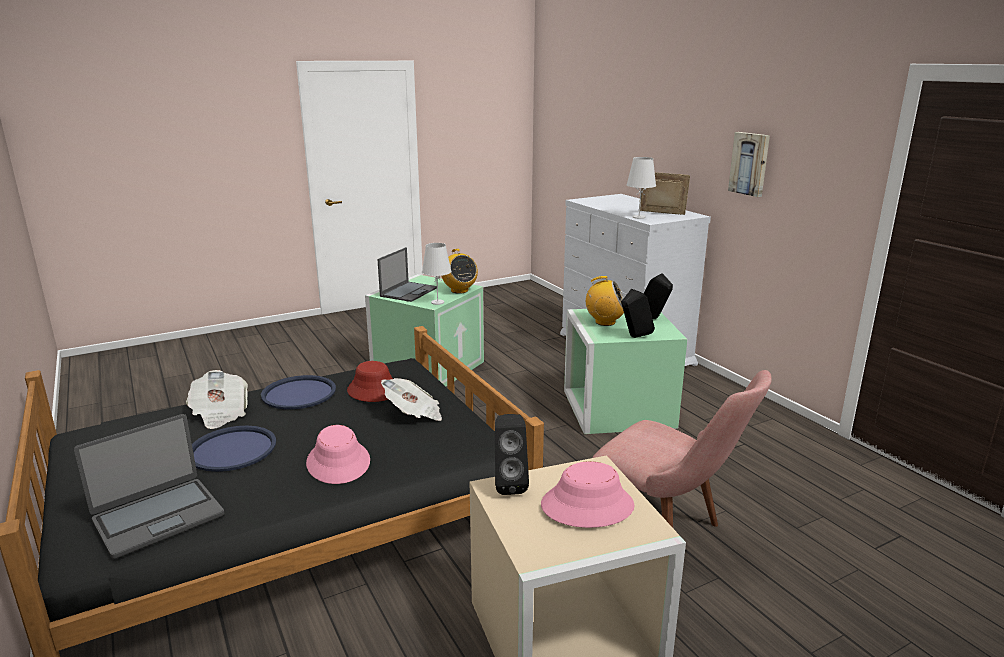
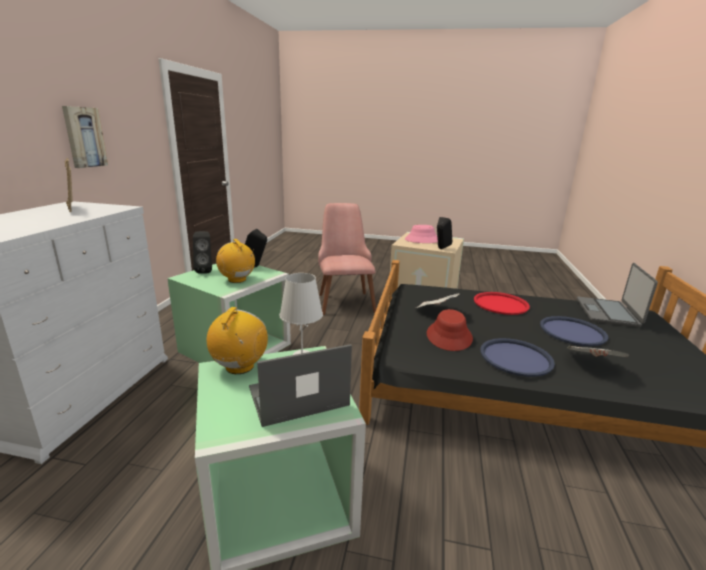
camera: 140 degrees left, 0 degrees up
(158, 517) = (608, 313): laptop -> laptop turned 75 degrees counterclockwise
(338, 462) = (500, 304): pink hat -> red tray
(639, 217) = (105, 211): white table lamp -> none

